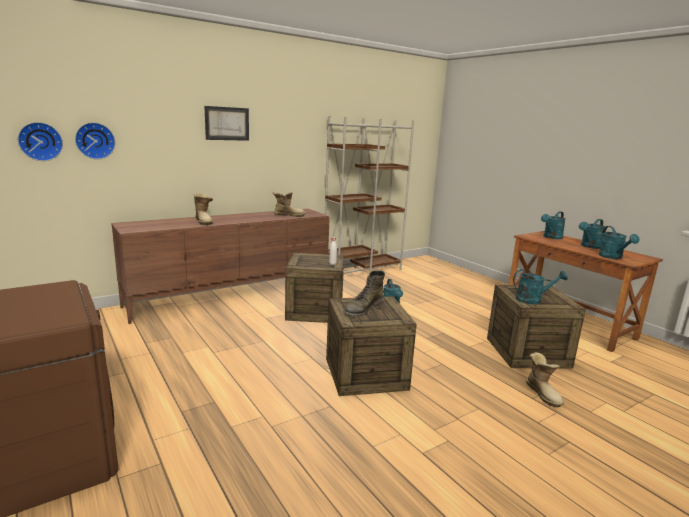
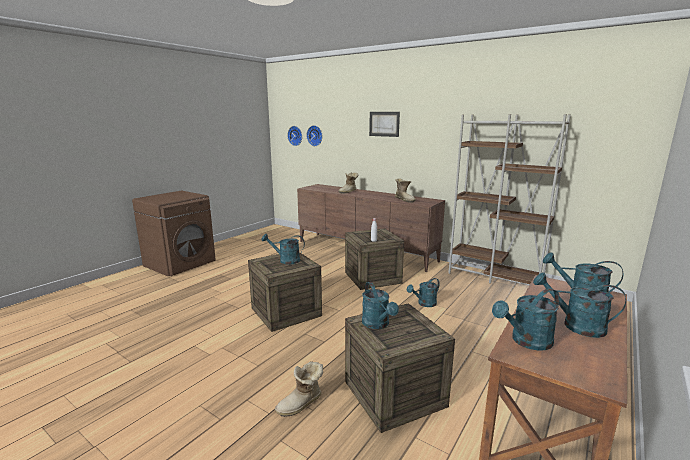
camera: 70 degrees right, 0 degrees up
(363, 308) = (285, 260): green boot -> turquoise watering can

